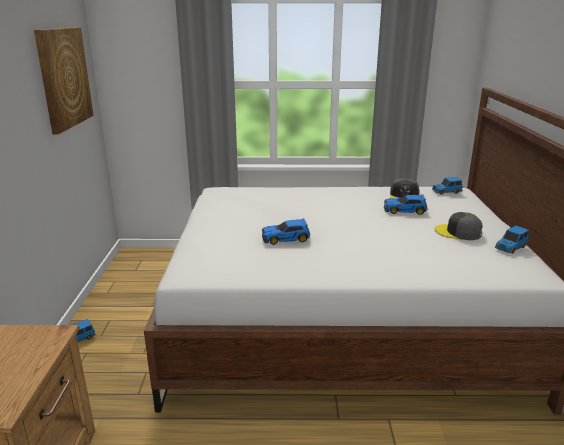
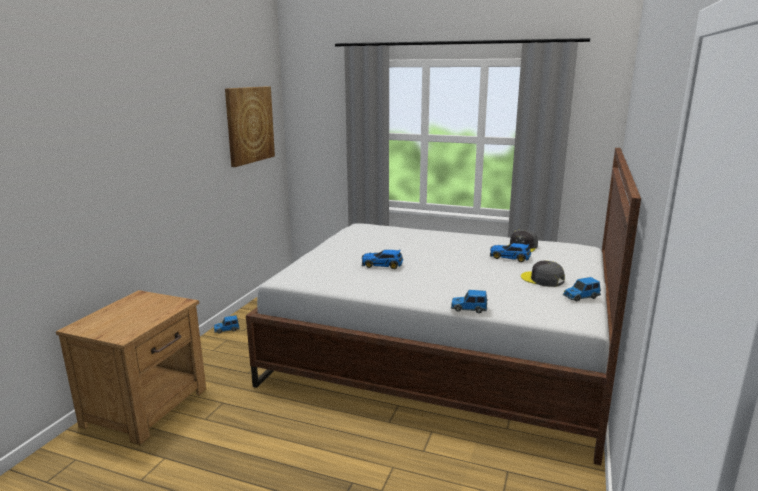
camera: 20 degrees right, 5 degrees down
(446, 192) = (569, 247): toy car -> toy car (468, 309)

